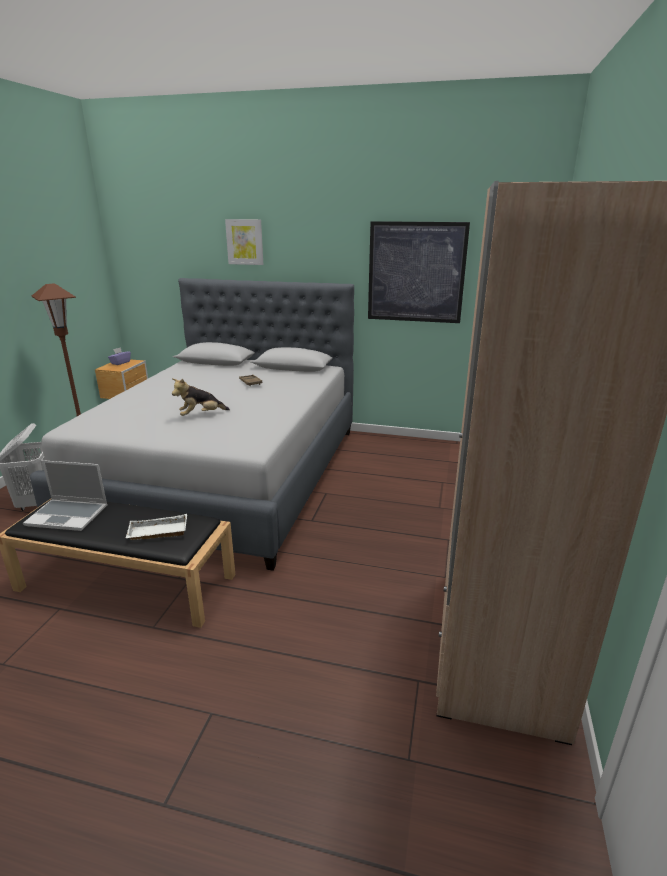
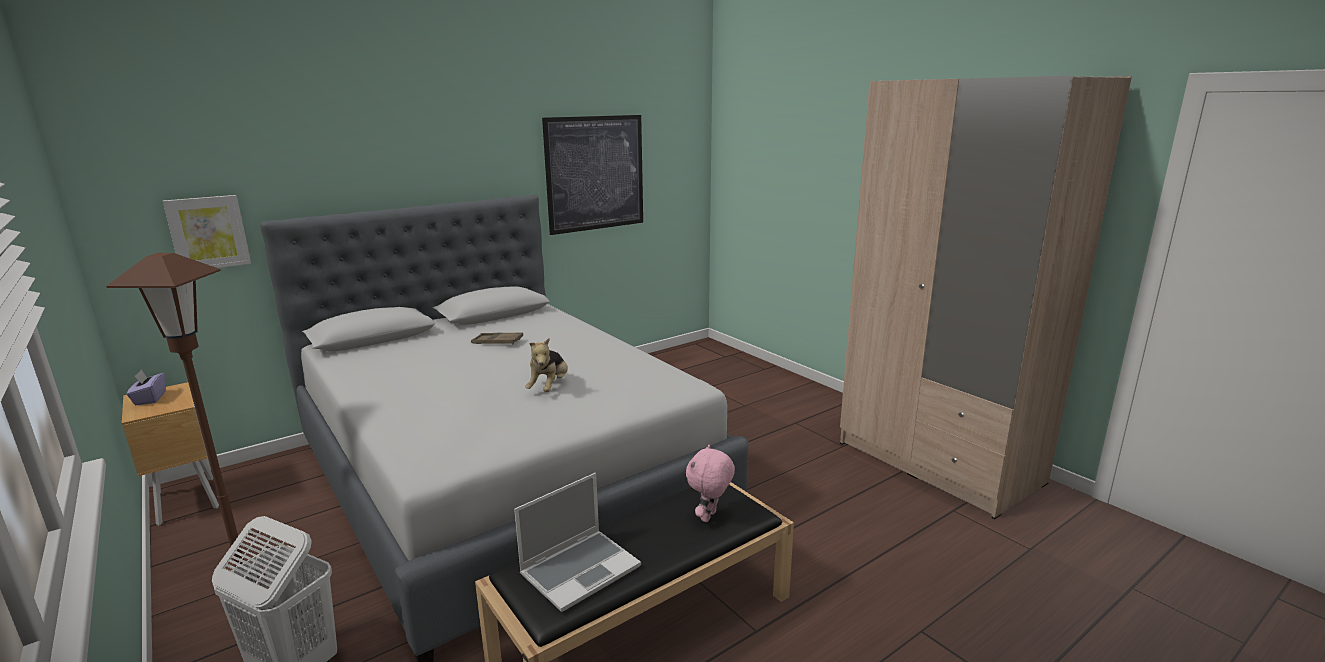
camera: 50 degrees left, 5 degrees down
(157, 533) = (709, 517): white tray -> pink plush toy
(245, 242) = (370, 154): picture -> picture (208, 233)

